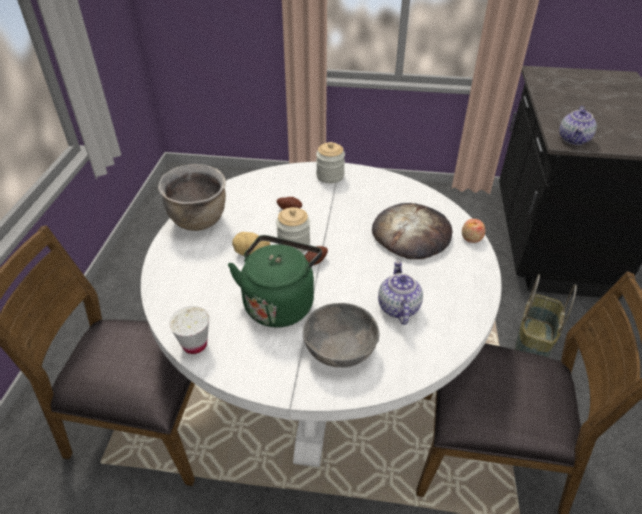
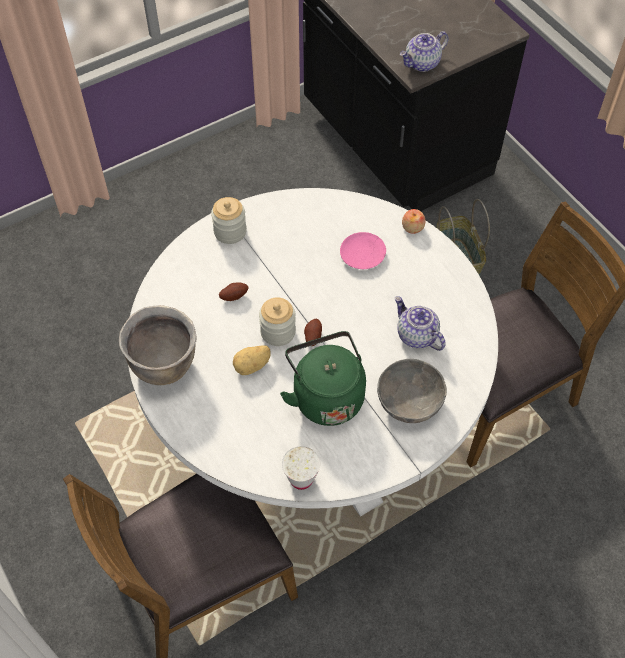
camera: 40 degrees left, 15 degrees up
(411, 234) = (363, 254): bread -> pink plate
(574, 139) = (422, 64): teapot -> teapot turned 75 degrees clockwise

